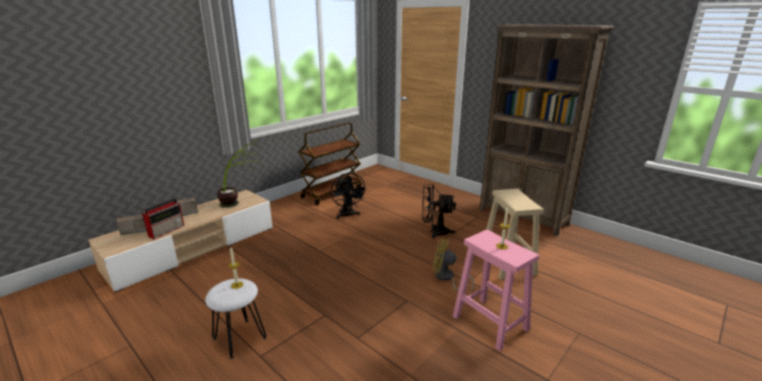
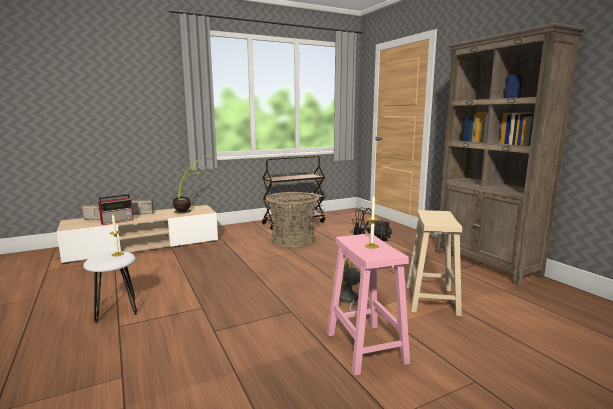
camera: 20 degrees right, 10 degrees down
(347, 215) = (293, 240): black fan -> basket

